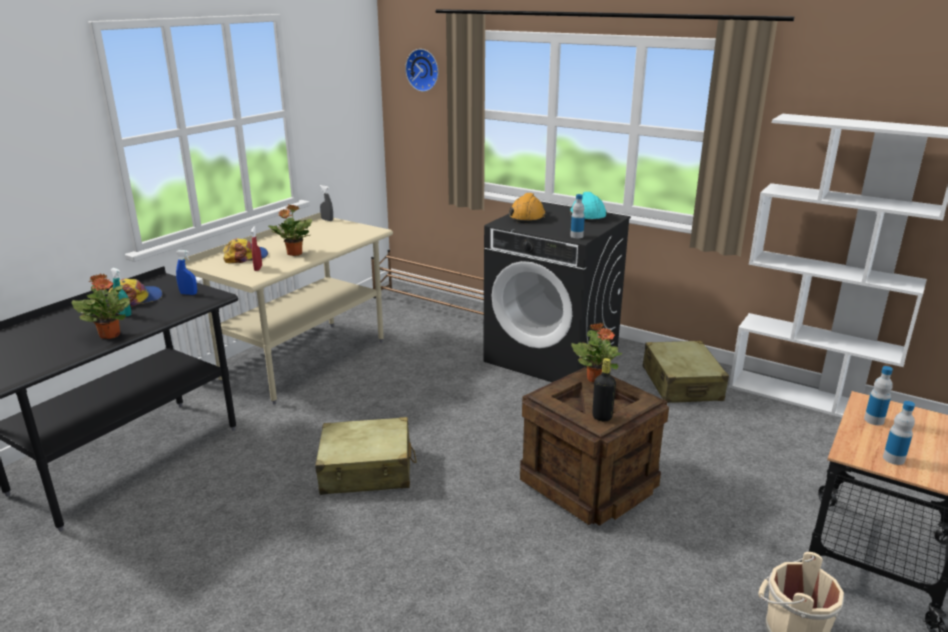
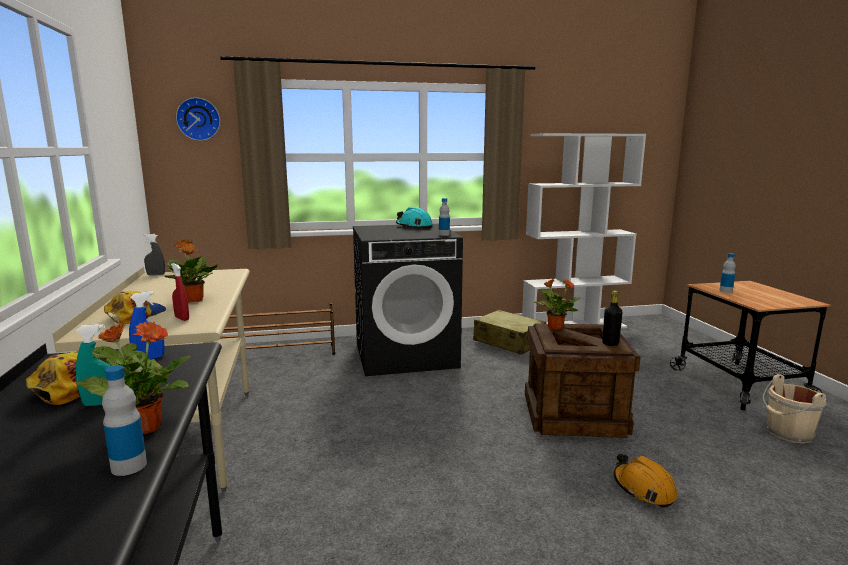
camera: 45 degrees left, 10 degrees down
(367, 470) = (425, 493): beige suitcase -> none
(527, 217) = (377, 232): orange hard hat -> orange hard hat (644, 489)
(893, 459) = (772, 301): bottle -> bottle (129, 466)

